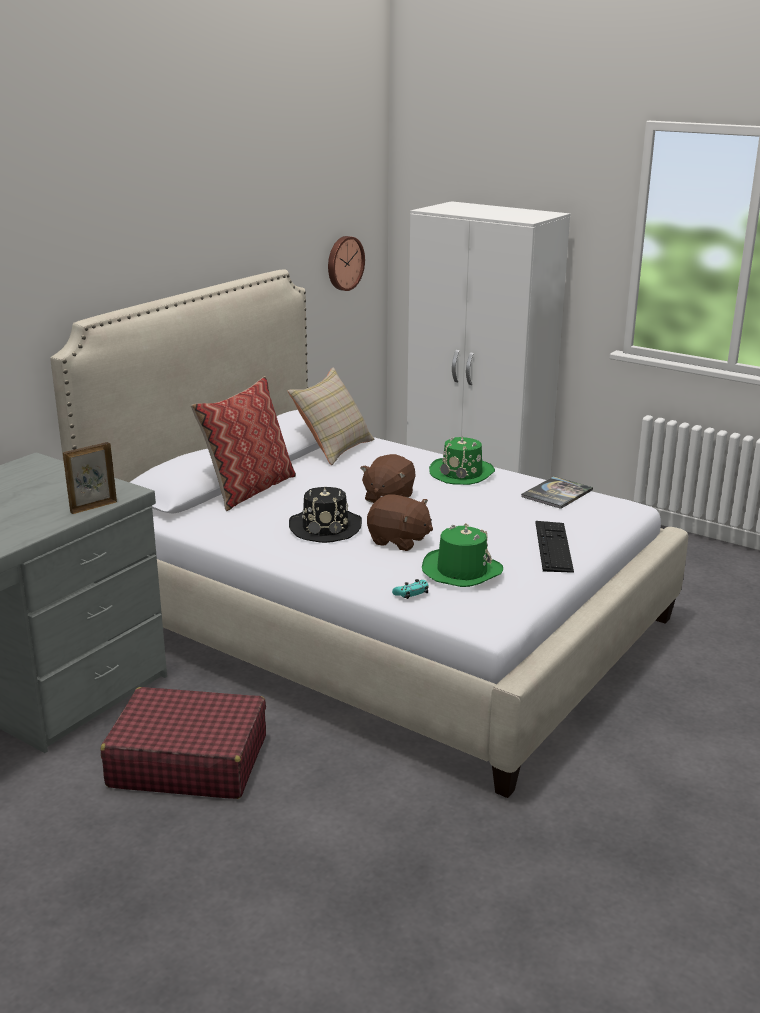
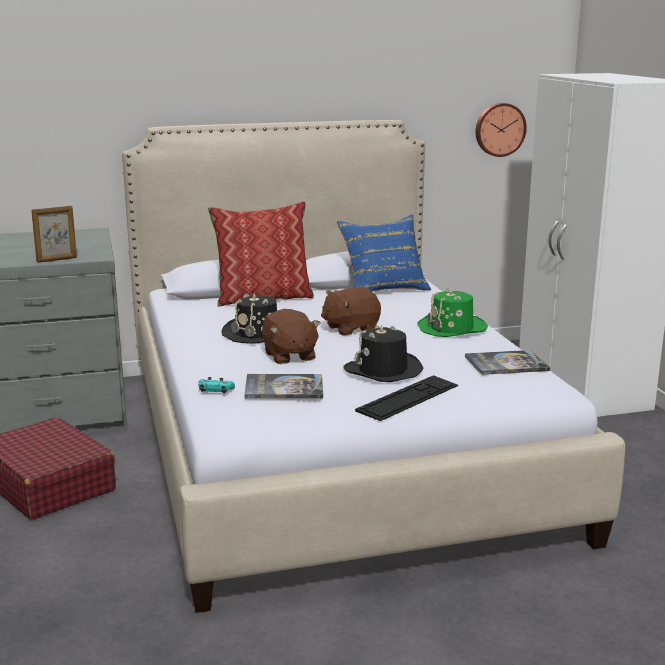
camera: 40 degrees right, 5 degrees down
(93, 507) = (57, 259): picture frame -> picture frame turned 150 degrees clockwise
(333, 449) = (384, 289): beige pillow -> blue pillow
(461, 571) = (284, 388): green hat -> book
(491, 529) = (383, 371): none -> black hat

